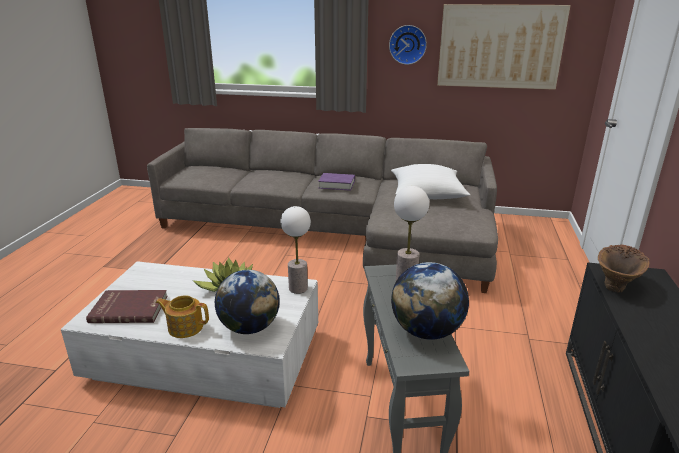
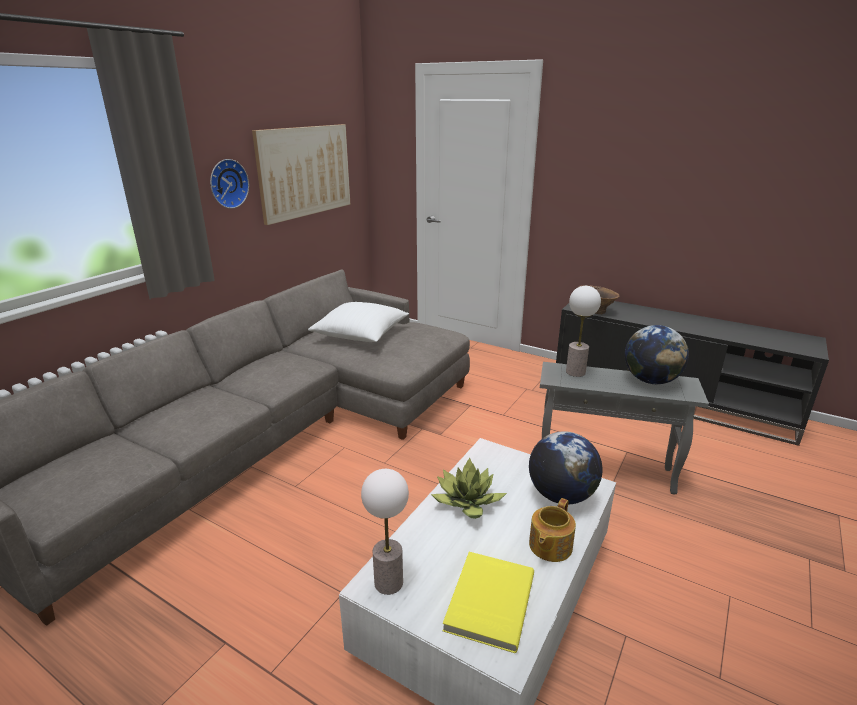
camera: 70 degrees left, 0 degrees up
(129, 308) = (488, 601): red book -> yellow book
(298, 288) = (493, 452): table lamp -> table lamp (388, 582)
(336, 185) = (280, 372): purple book -> none

